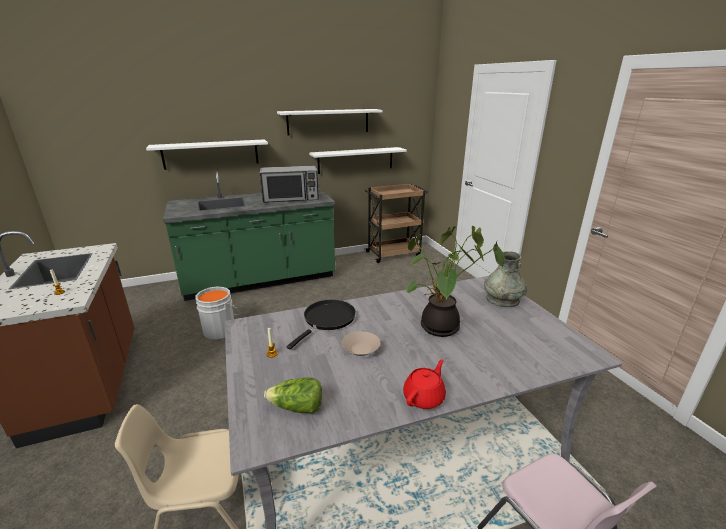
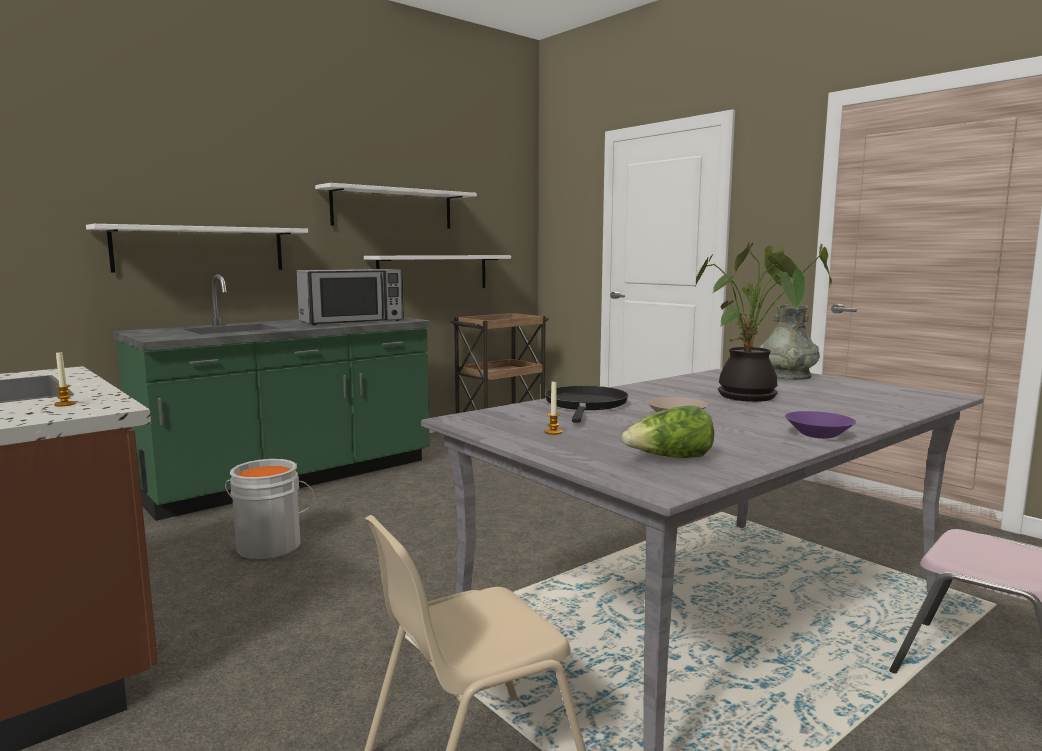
camera: 20 degrees left, 15 degrees down
(424, 397) = (817, 435): red teapot -> purple bowl

